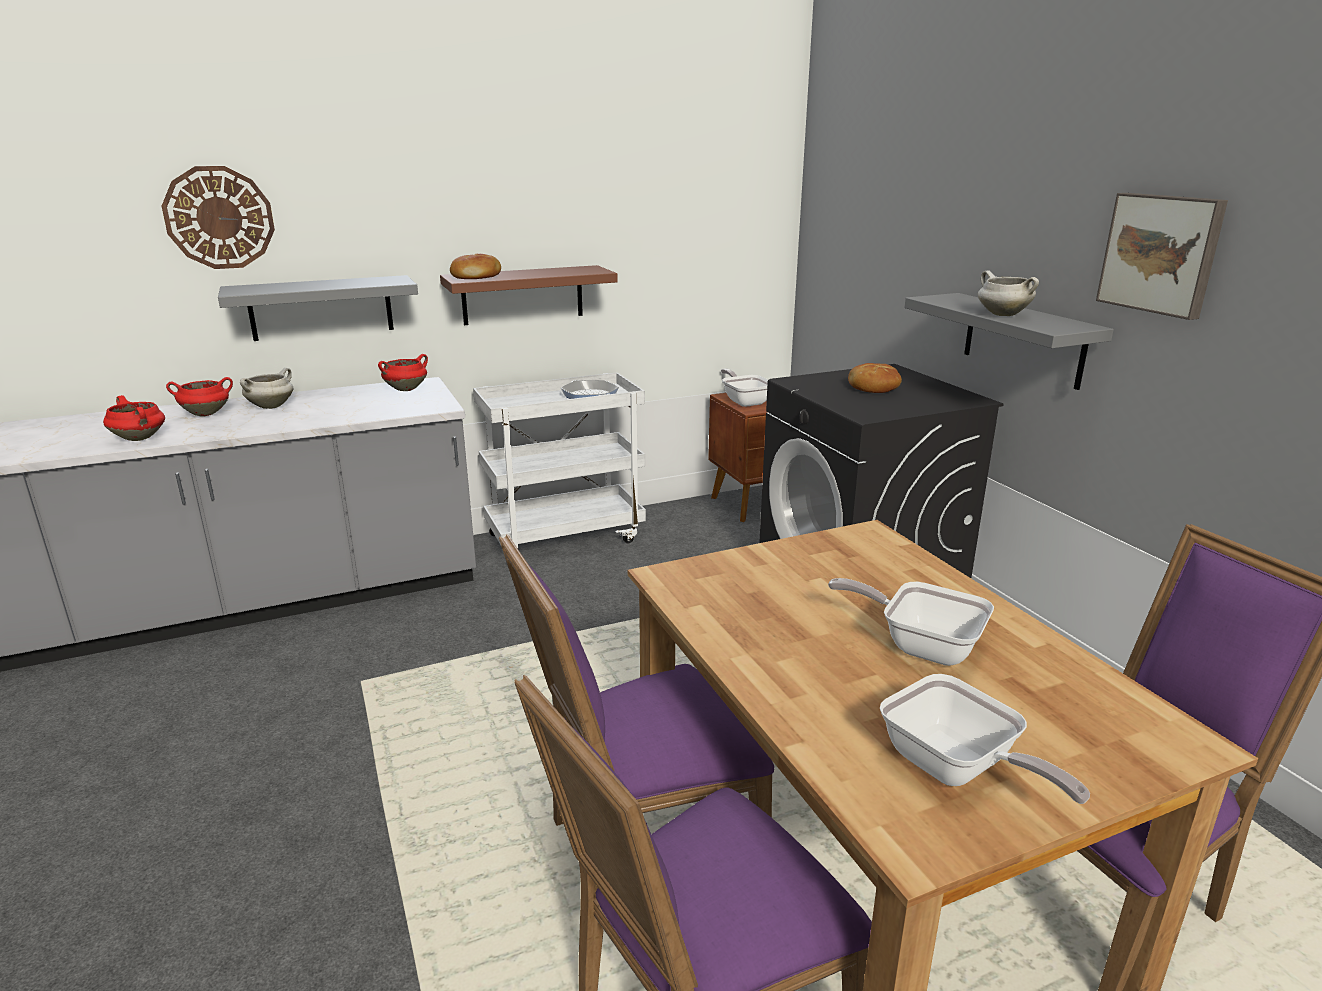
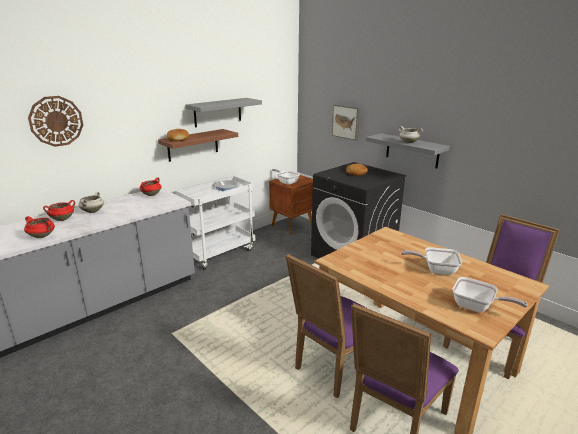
camera: 20 degrees left, 0 degrees up
(321, 308) = (105, 160): grey shelf -> grey shelf (218, 112)
(1161, 253) = (466, 119): picture -> picture (346, 122)

